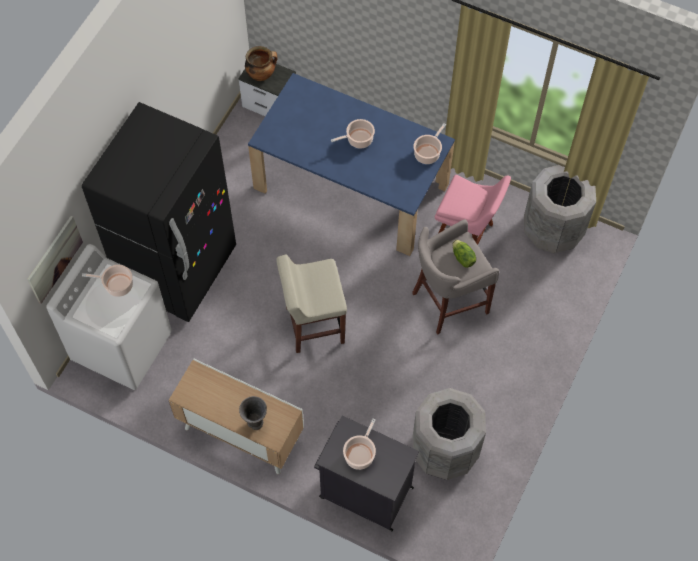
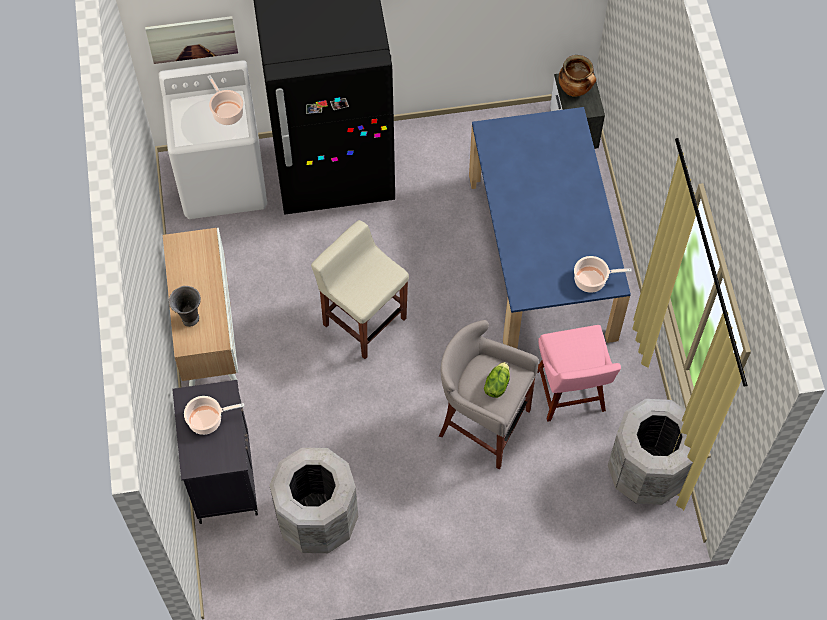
camera: 55 degrees right, 0 degrees up
(358, 140) = (555, 210): cooking pot -> none

